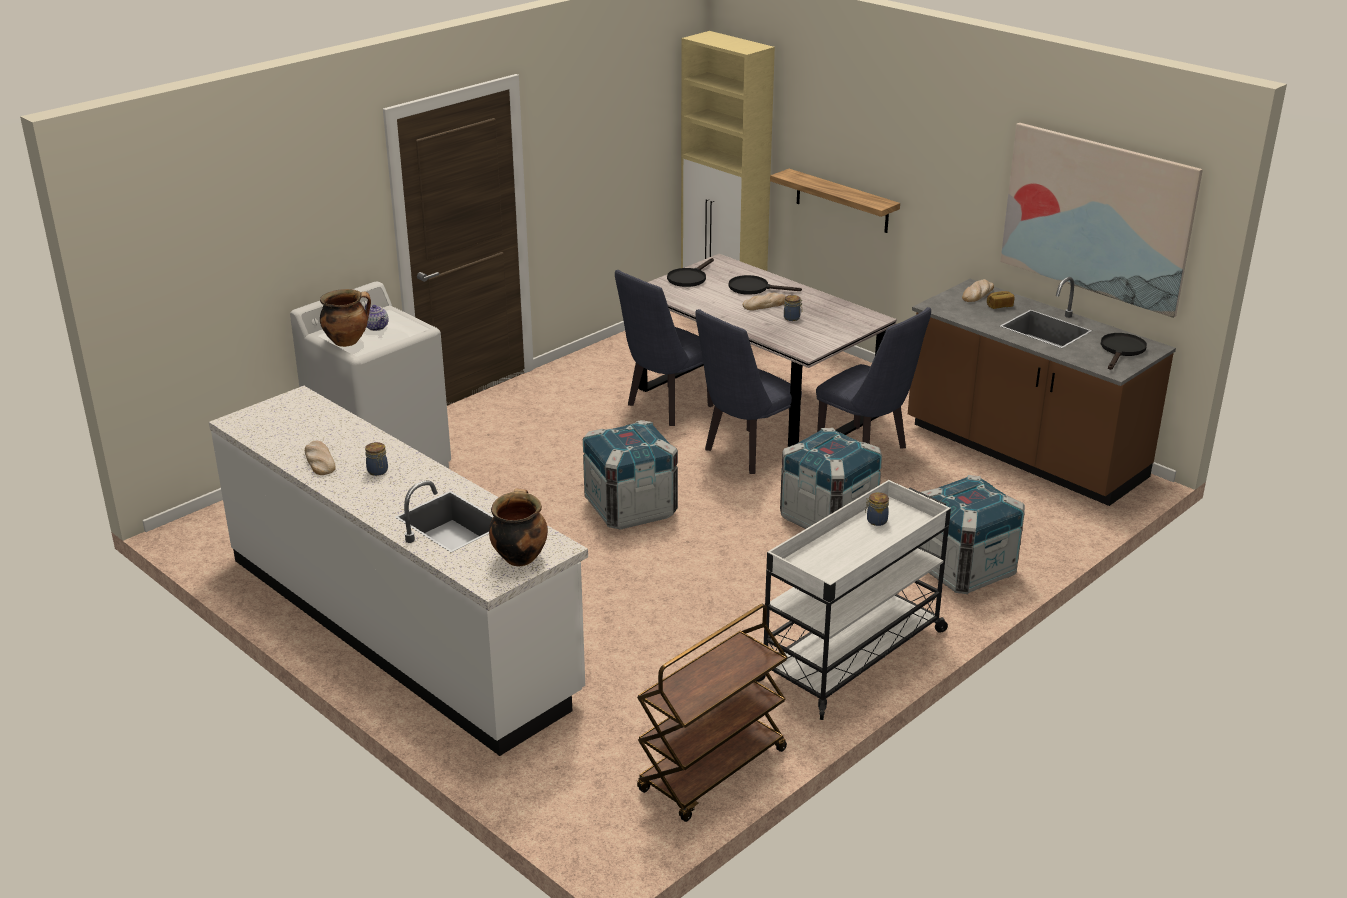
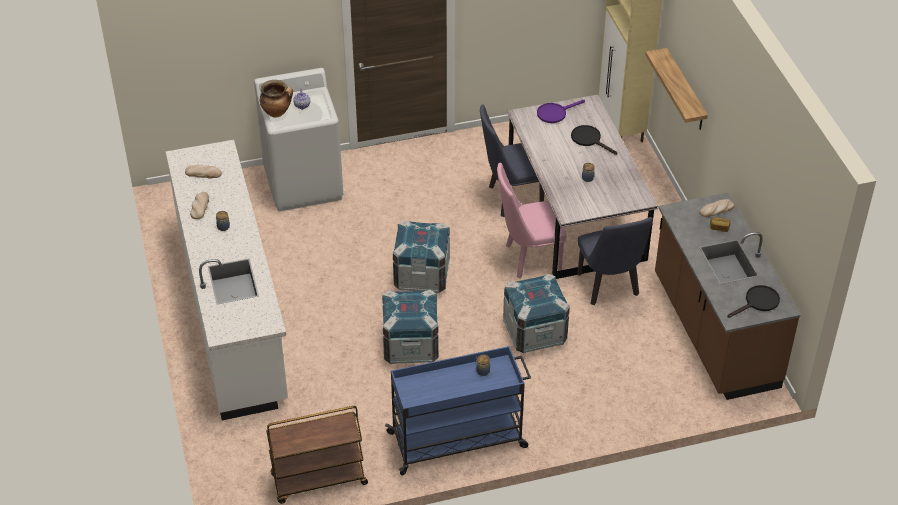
camera: 30 degrees right, 15 degrees up
(519, 557) = (247, 323): cooking pot -> none
(689, 278) = (555, 113): black frying pan -> purple frying pan
(744, 454) = (528, 259): blue chair -> pink chair
(765, 304) = (582, 158): bread -> bread (203, 173)
(853, 654) = (458, 440): white cart -> blue cart
(963, 569) = (581, 408): crate -> crate (410, 346)
(1097, 217) = (781, 200): picture -> none

